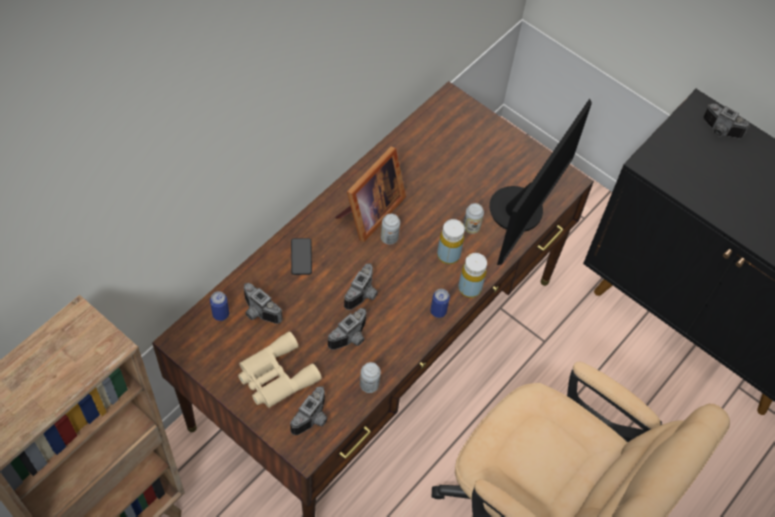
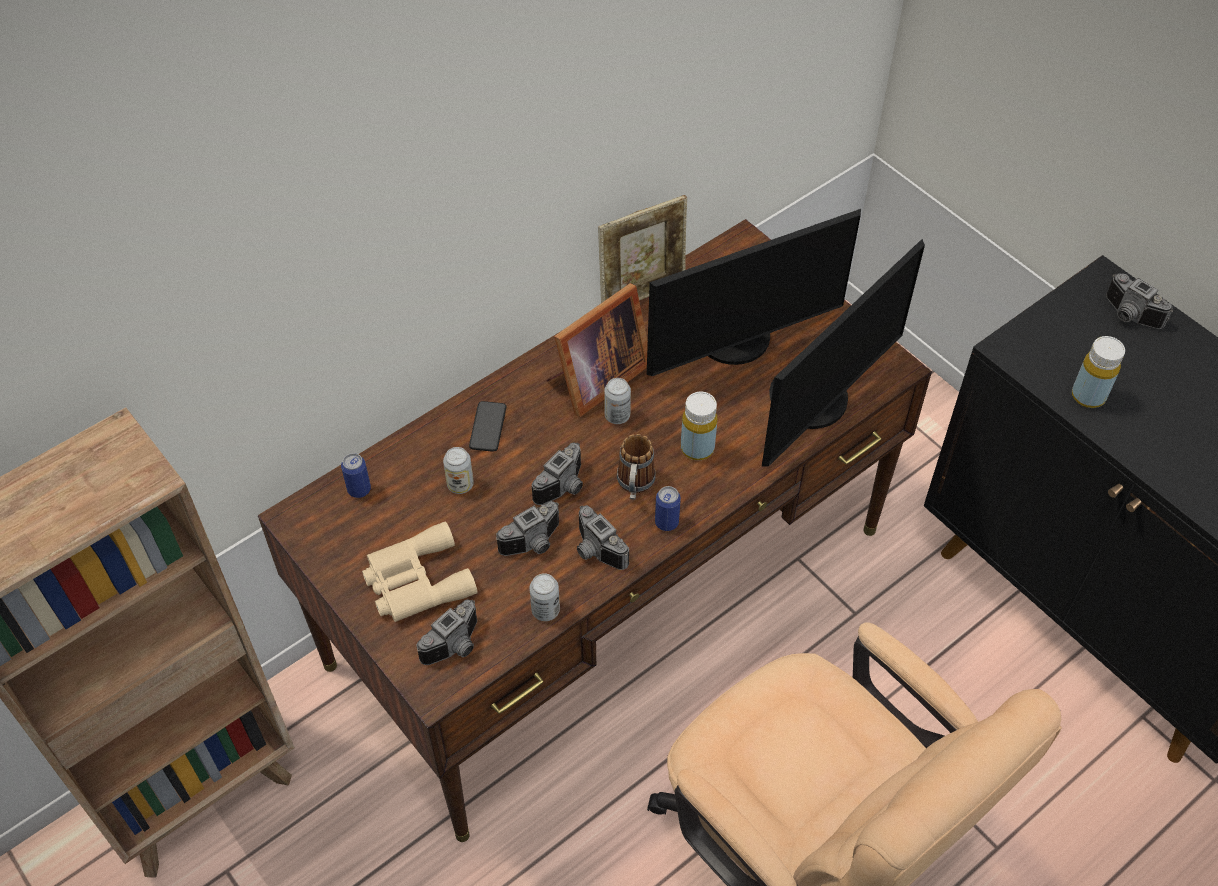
camera: 15 degrees right, 5 degrees down
(258, 313) = (411, 494): camera -> camera (595, 551)
(388, 145) = (642, 294): none -> picture frame
(411, 287) = (634, 486): none -> mug
(460, 174) = (737, 342): none -> monitor
(469, 288) = (719, 496): yellow bottle -> yellow bottle (1088, 396)
(471, 227) = (738, 414): can -> can (460, 484)

